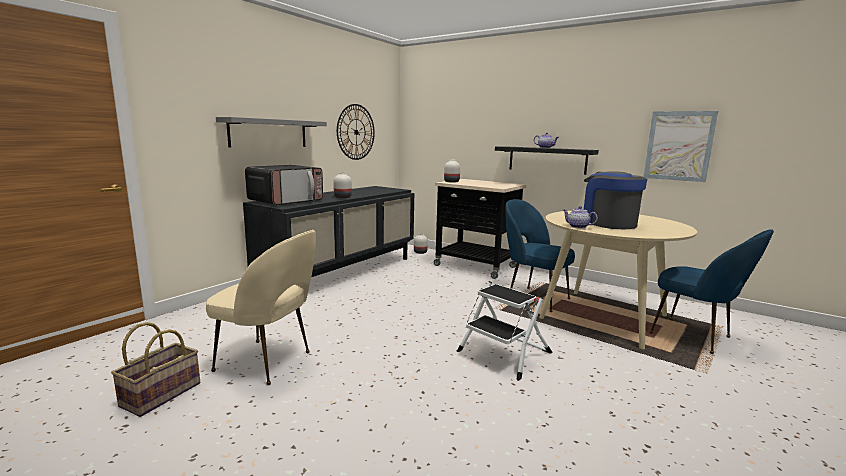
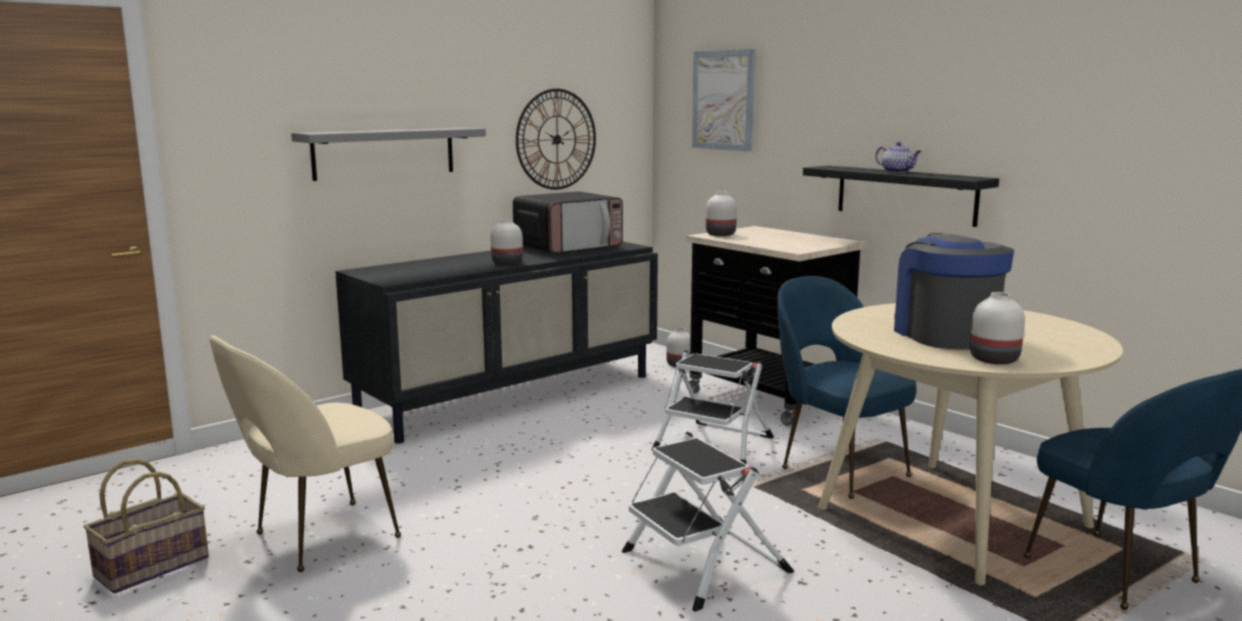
camera: 15 degrees right, 0 degrees up
(269, 363) = (316, 539): beige chair -> beige chair turned 105 degrees clockwise
(286, 201) = (405, 270): microwave -> microwave (568, 247)
(466, 290) = (715, 445): none -> step ladder
(577, 226) = (869, 340): teapot -> none
(646, 233) = (992, 359): none -> white vase
(679, 146) = (1152, 175): picture -> picture (723, 100)

